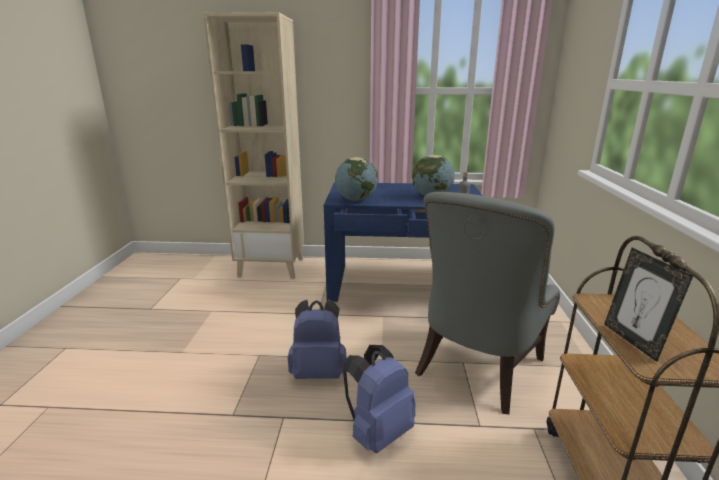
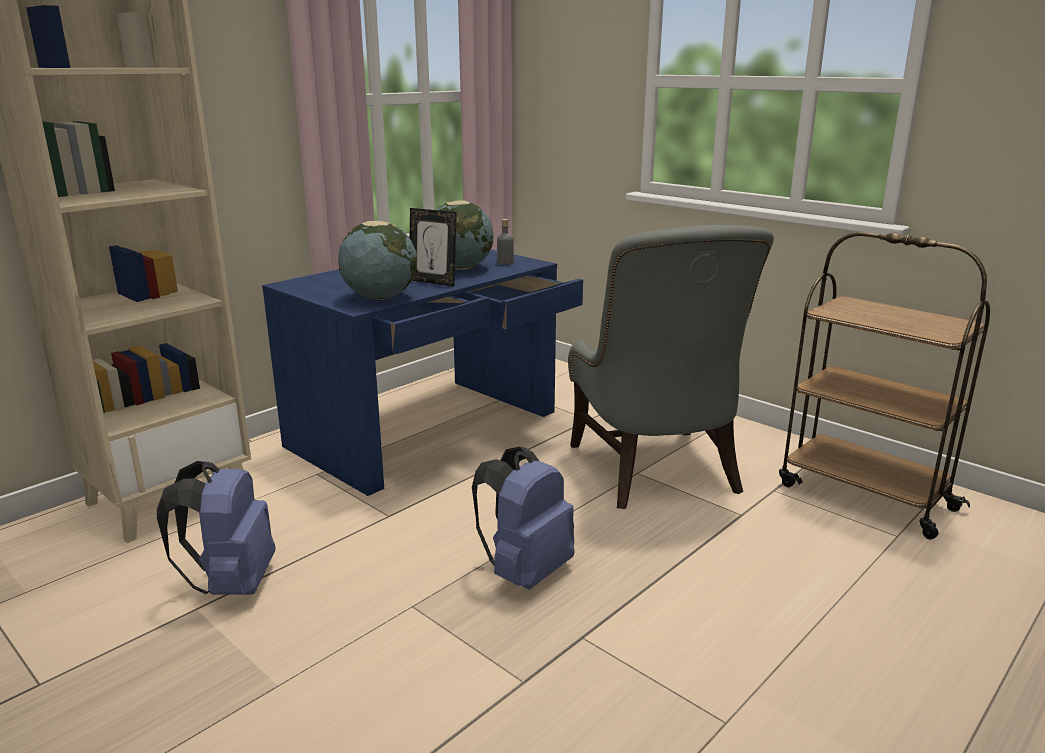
camera: 50 degrees left, 0 degrees up
(378, 432) = (687, 578): blue backpack -> blue backpack (231, 584)
(633, 341) = (906, 327): picture frame -> picture frame (433, 282)

